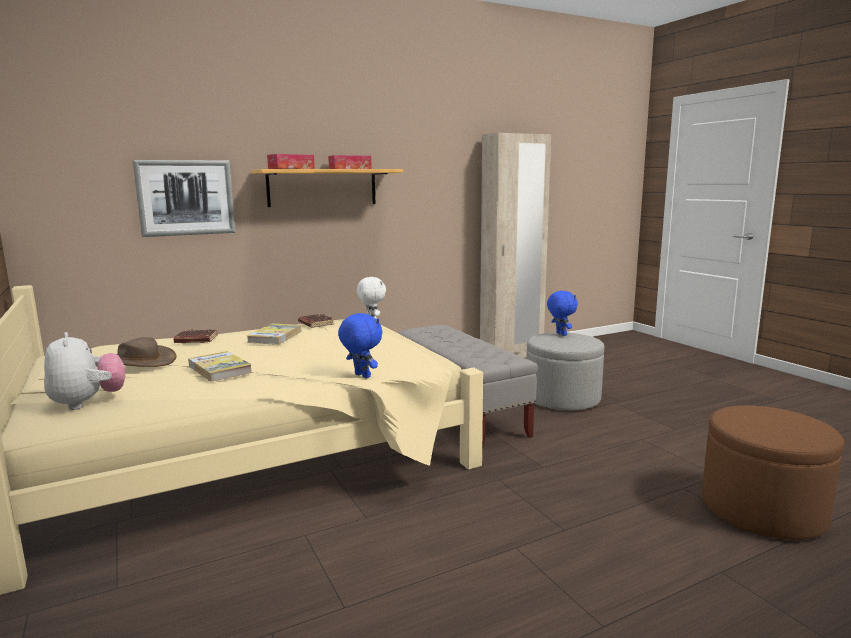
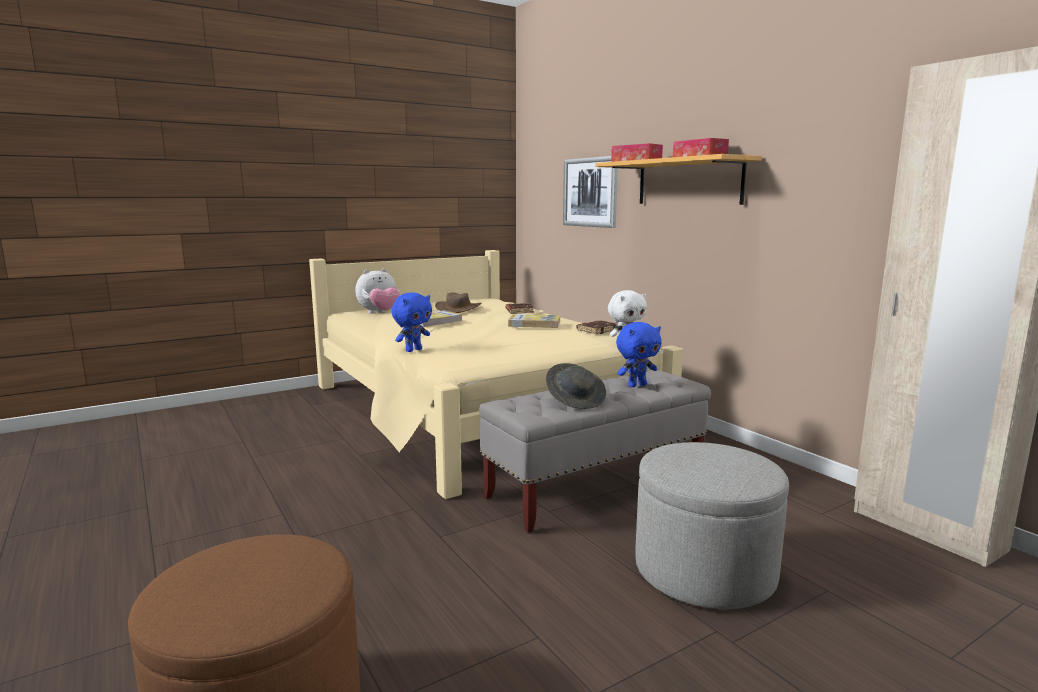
camera: 85 degrees right, 0 degrees up
(483, 348) = (576, 400): none -> grey hat
(560, 334) = (743, 461): blue plush toy -> blue plush toy (637, 385)

